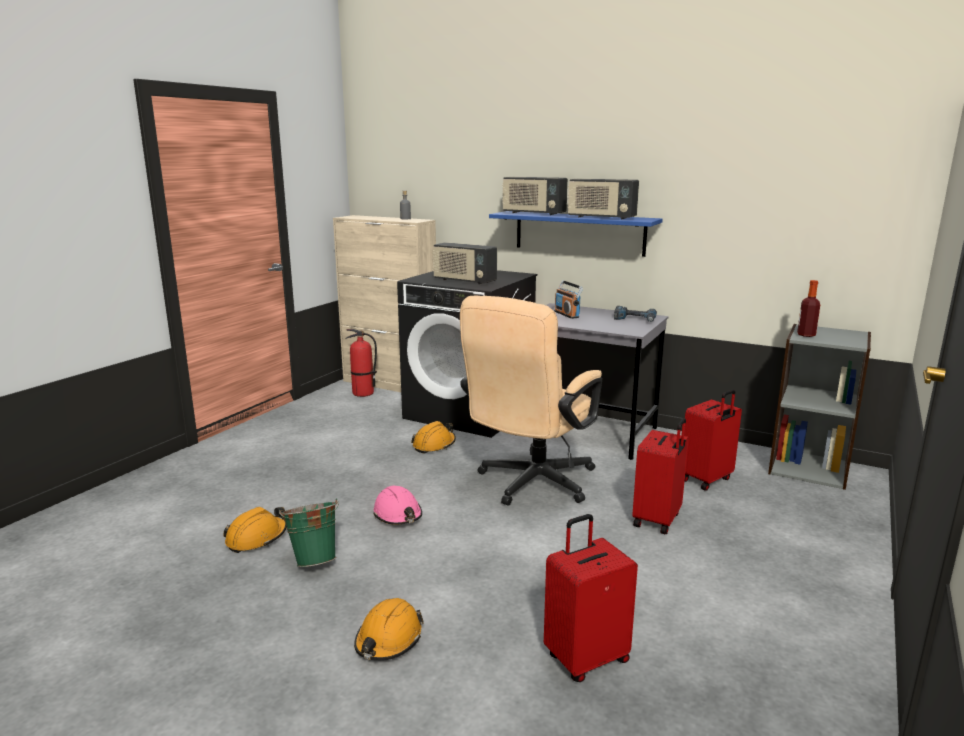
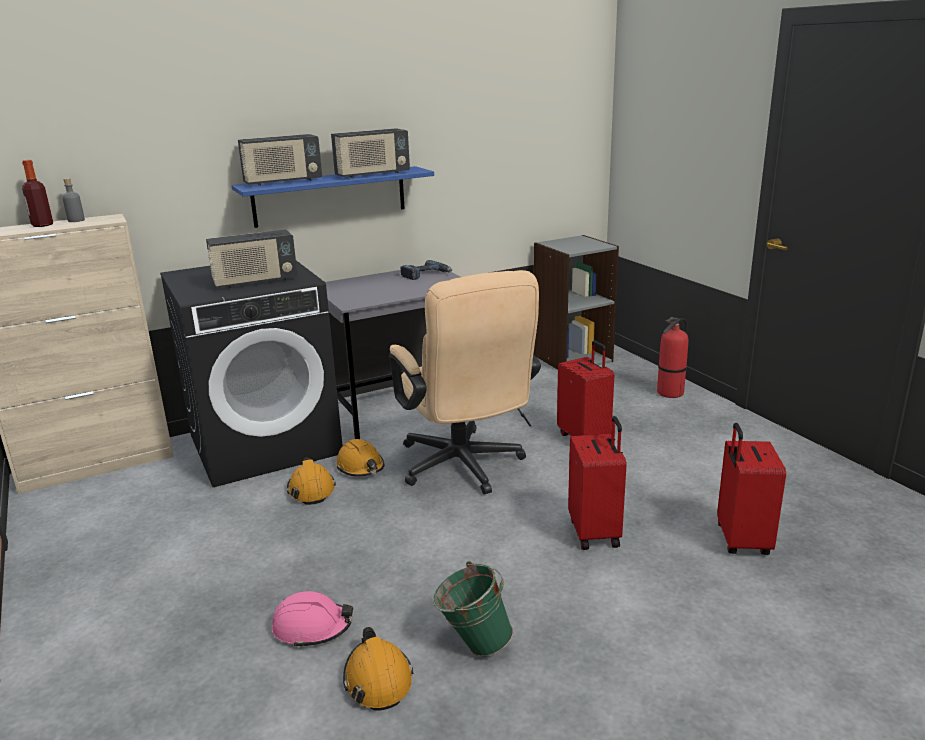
camera: 55 degrees left, 5 degrees up
(363, 393) = (88, 491): fire extinguisher -> fire extinguisher (670, 393)
(388, 640) = (656, 633): orange hard hat -> orange hard hat (361, 467)
(398, 515) = (438, 560): pink hard hat -> pink hard hat (312, 628)
(567, 314) = (364, 289): radio -> none
(707, 480) = (547, 396): red suitcase -> red suitcase (596, 532)
(806, 335) = (566, 248): bottle -> bottle (42, 225)

